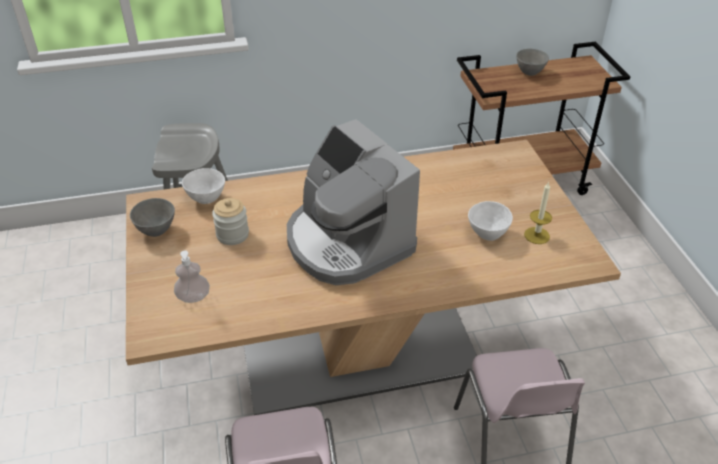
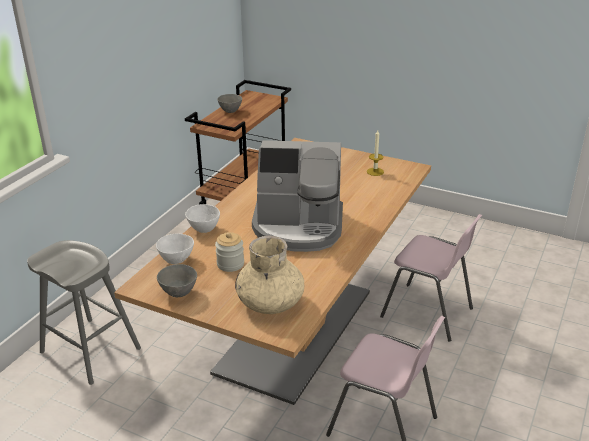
camera: 50 degrees left, 10 degrees down
(193, 297) = (270, 302): soap dispenser -> beige vase
(487, 234) = (354, 184): white bowl -> white bowl (203, 229)

